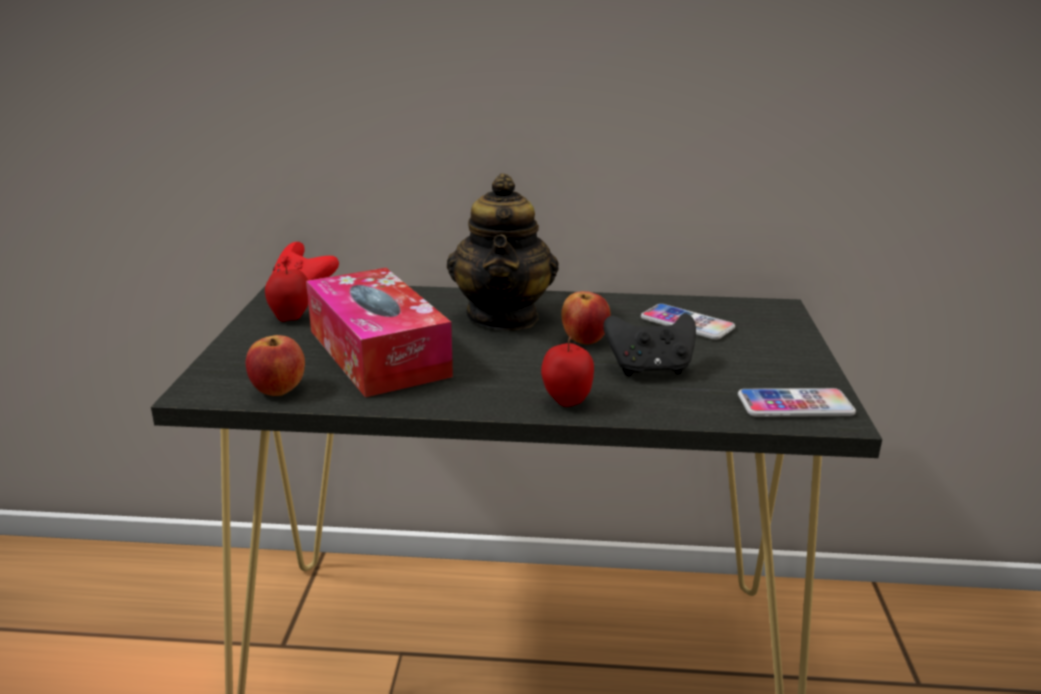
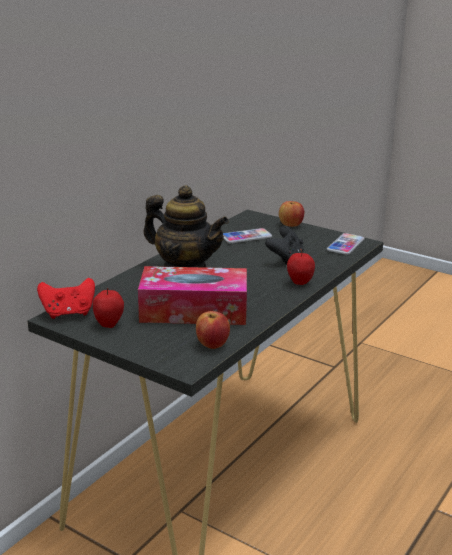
camera: 60 degrees left, 0 degrees up
(584, 340) = (238, 261): apple -> apple (291, 225)

